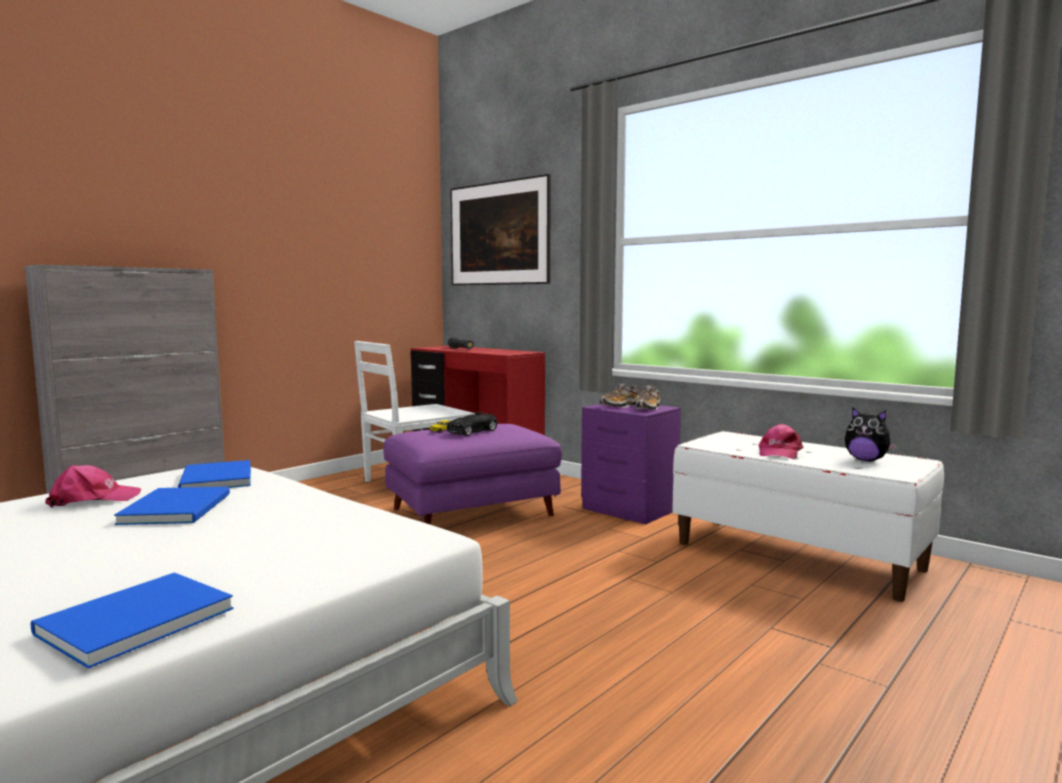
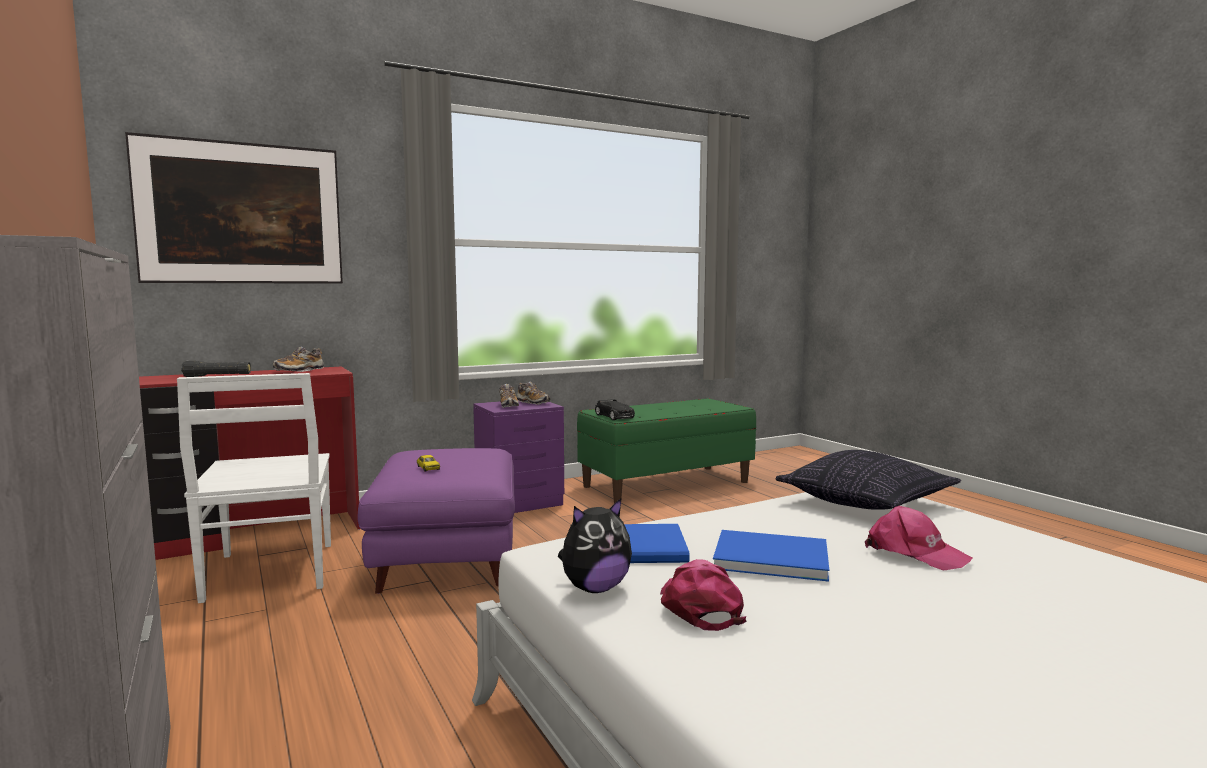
camera: 70 degrees left, 0 degrees up
(129, 622) = (1072, 556): blue book -> none
(357, 536) = (865, 503): none -> pillow
(471, 432) = (456, 460): black toy car -> black toy car (614, 416)
(507, 351) = (299, 370): none -> shoe
(779, 452) = (665, 412): pink cap -> pink cap (914, 553)
(797, 556) = (666, 484): white bench -> green bench
(866, 460) = (698, 405): plush toy -> plush toy (594, 588)

